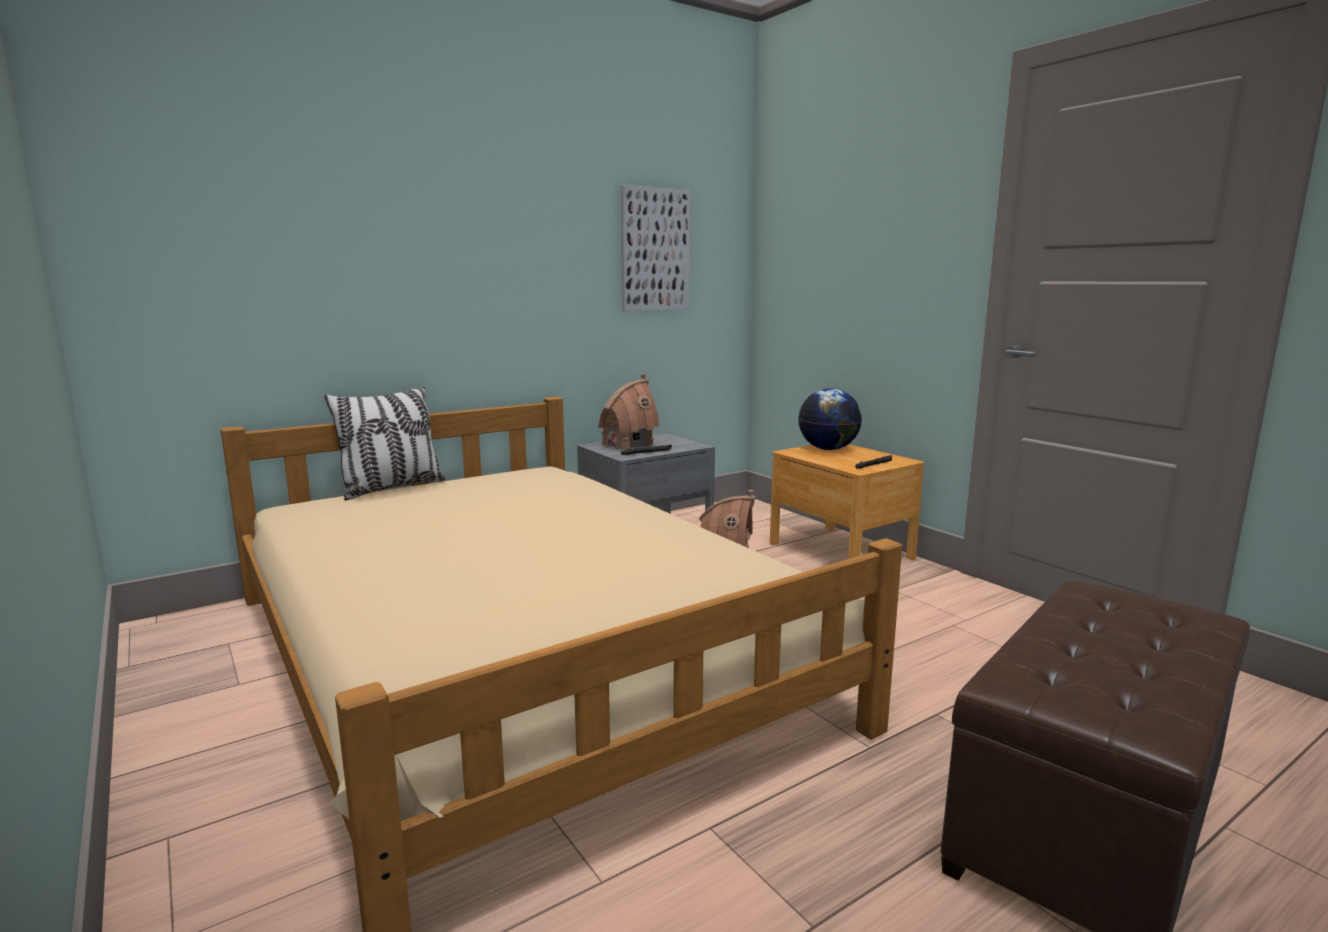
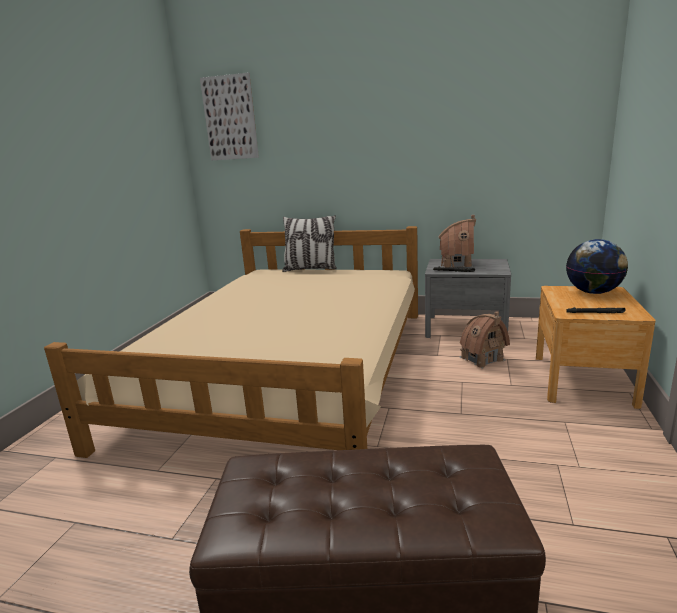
camera: 50 degrees right, 5 degrees up
(655, 250) = (506, 120): picture -> picture (230, 118)

